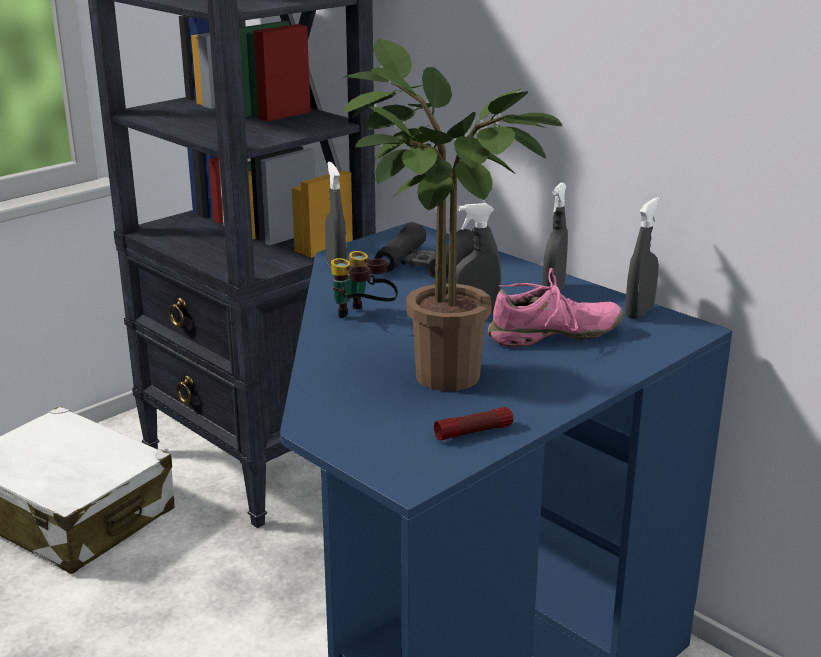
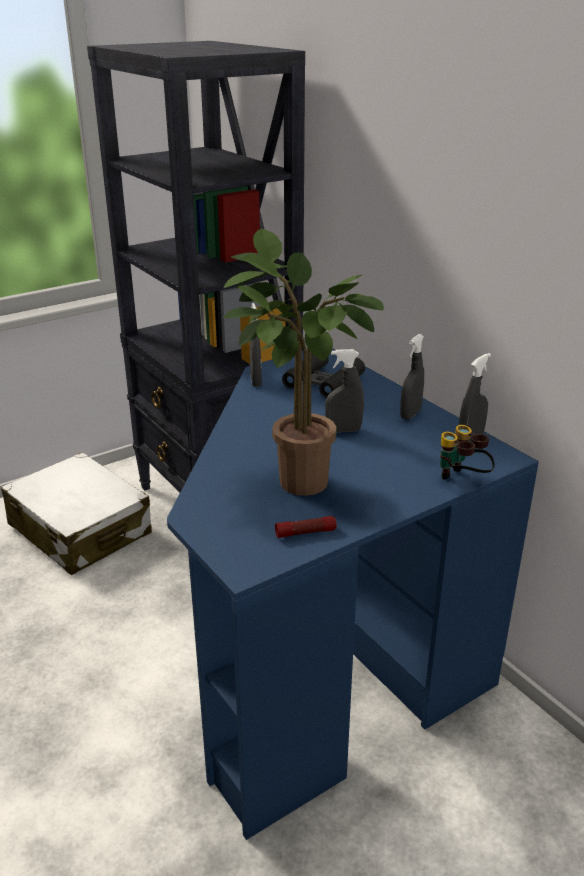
camera: 10 degrees right, 5 degrees up
(363, 317) = (260, 426): binoculars -> binoculars (462, 480)
(554, 336) = (397, 454): pink shoe -> none

